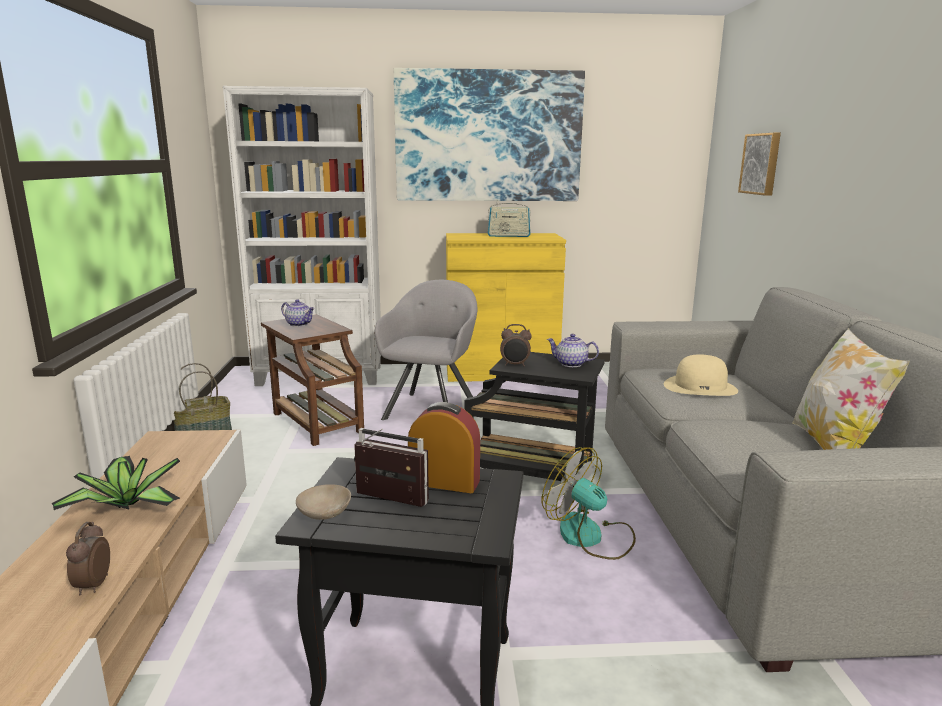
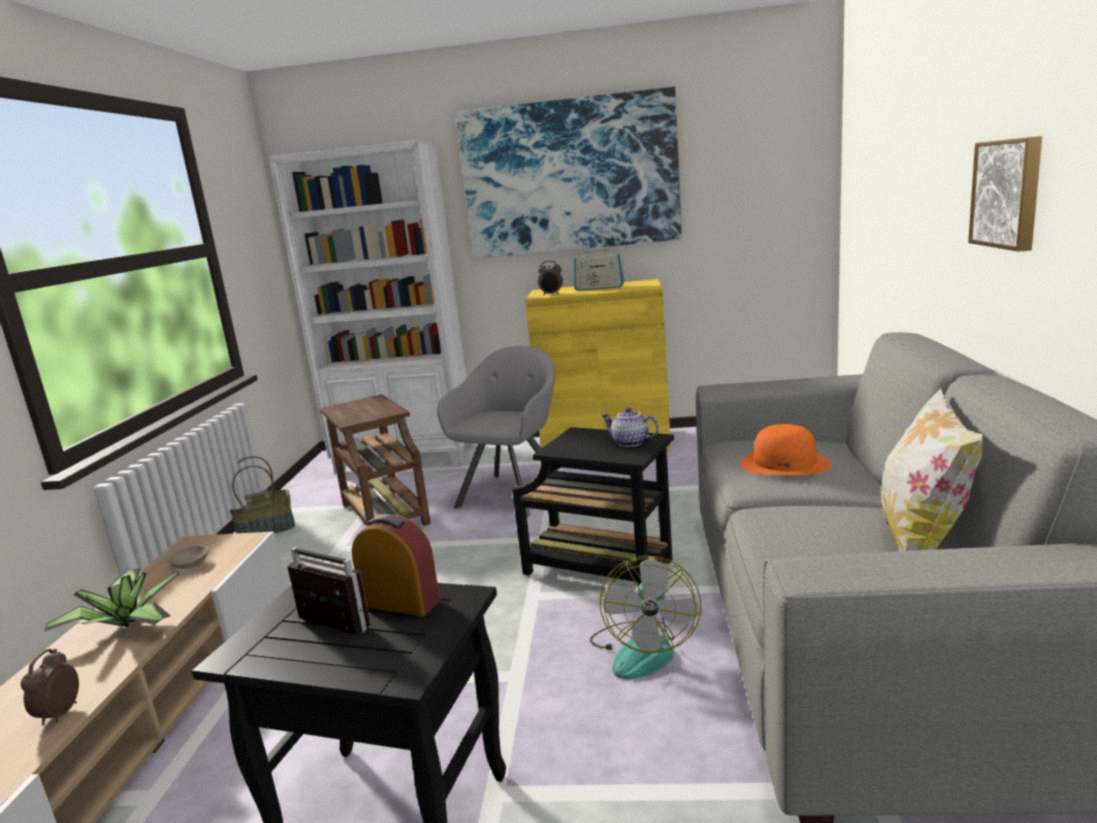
camera: 10 degrees right, 0 degrees up
(299, 324) = (357, 408): teapot -> none
(324, 512) = (254, 642): beige bowl -> beige bowl (191, 564)
(515, 365) = (564, 447): alarm clock -> alarm clock (551, 294)
(590, 537) = (643, 649): fan -> fan turned 135 degrees counterclockwise
(700, 387) = (785, 463): beige hat -> orange hat
(761, 164) = (887, 177): picture -> picture (1008, 193)

